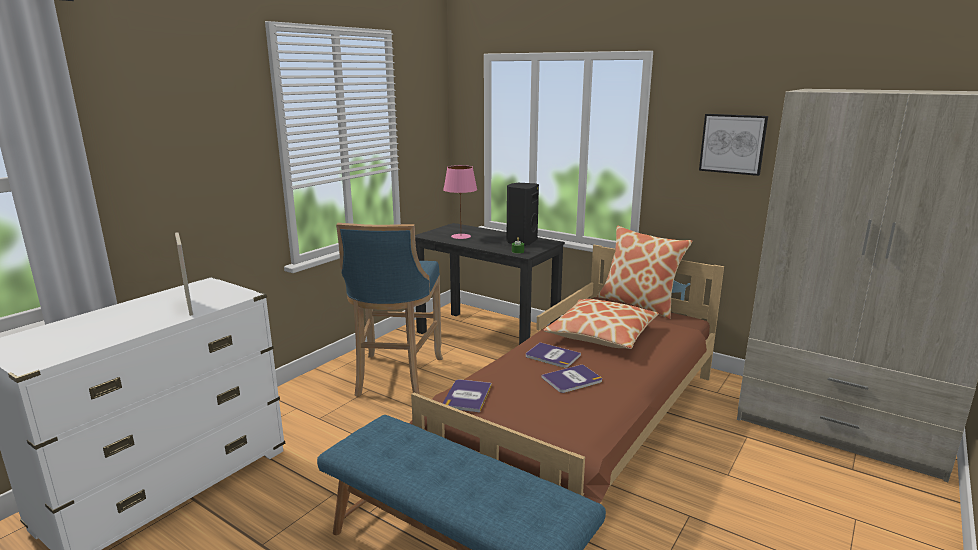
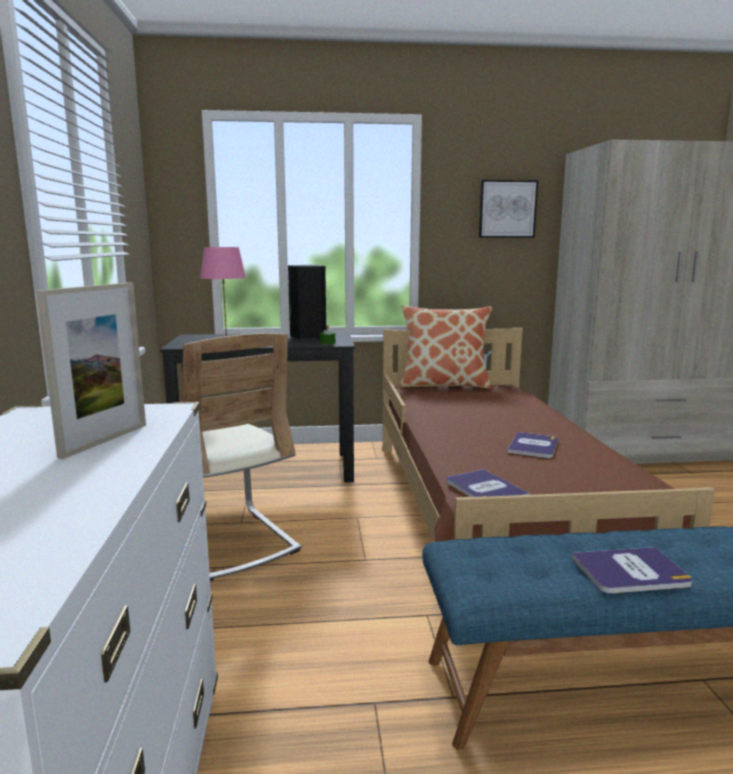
camera: 40 degrees left, 5 degrees down
(189, 306) = (105, 440): picture frame -> picture frame turned 90 degrees clockwise
(396, 378) = (228, 542): blue stool -> beige chair
(552, 356) = (474, 435): book -> book (630, 572)
(601, 334) = (472, 410): pillow -> none

